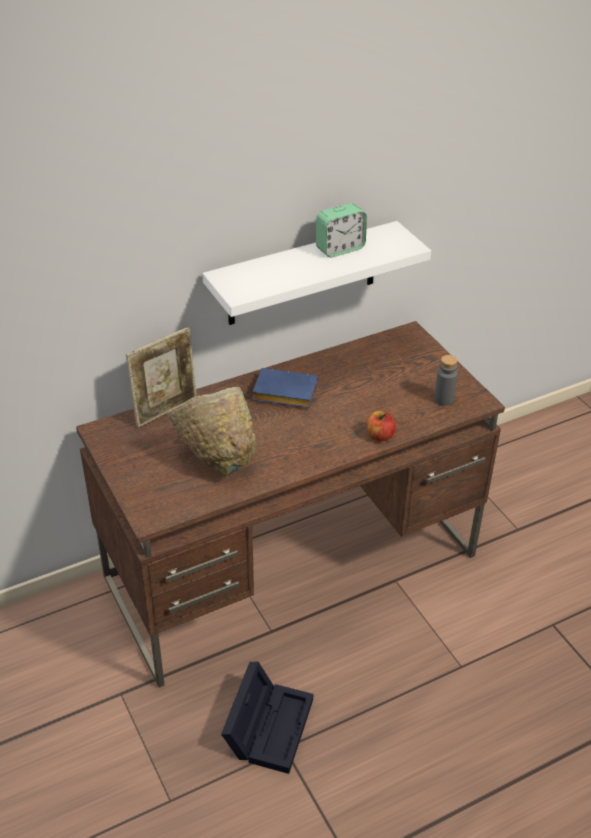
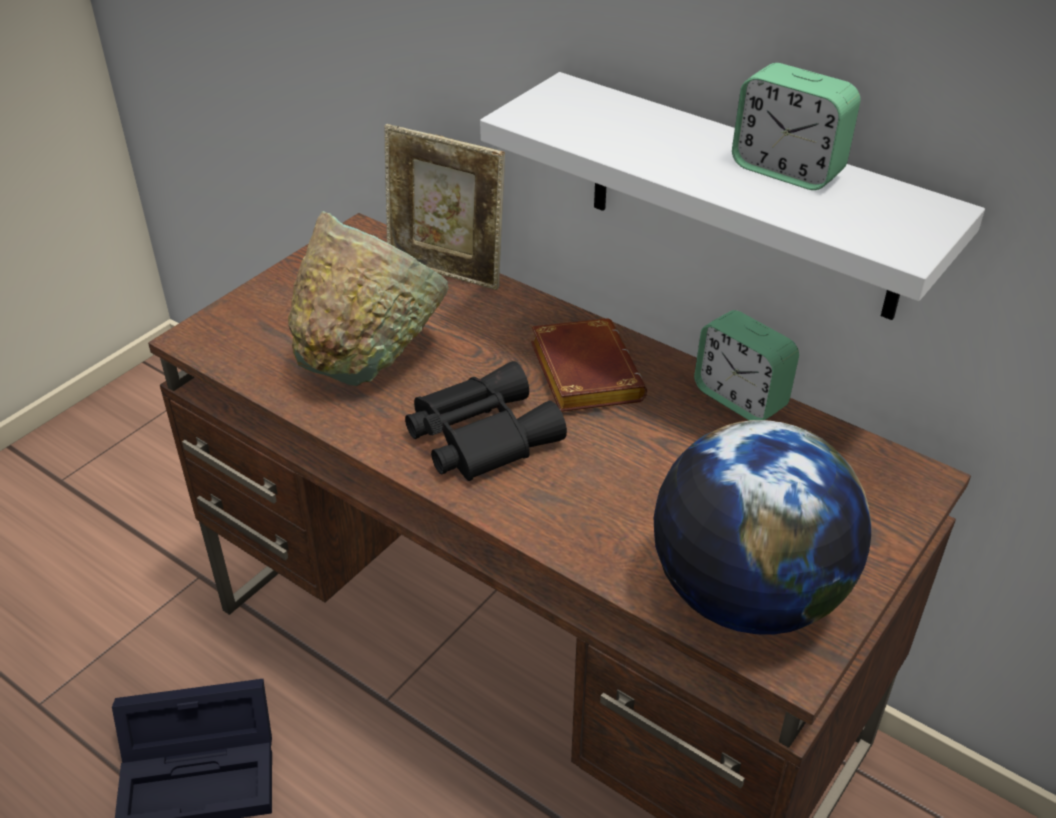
camera: 65 degrees right, 0 degrees up
(283, 394) = (581, 373): blue book -> brown book
(304, 438) = (479, 434): none -> black binoculars
(333, 356) = (740, 398): none -> alarm clock
(379, 435) = (556, 531): apple -> none
(443, 399) = (746, 595): grey bottle -> globe

